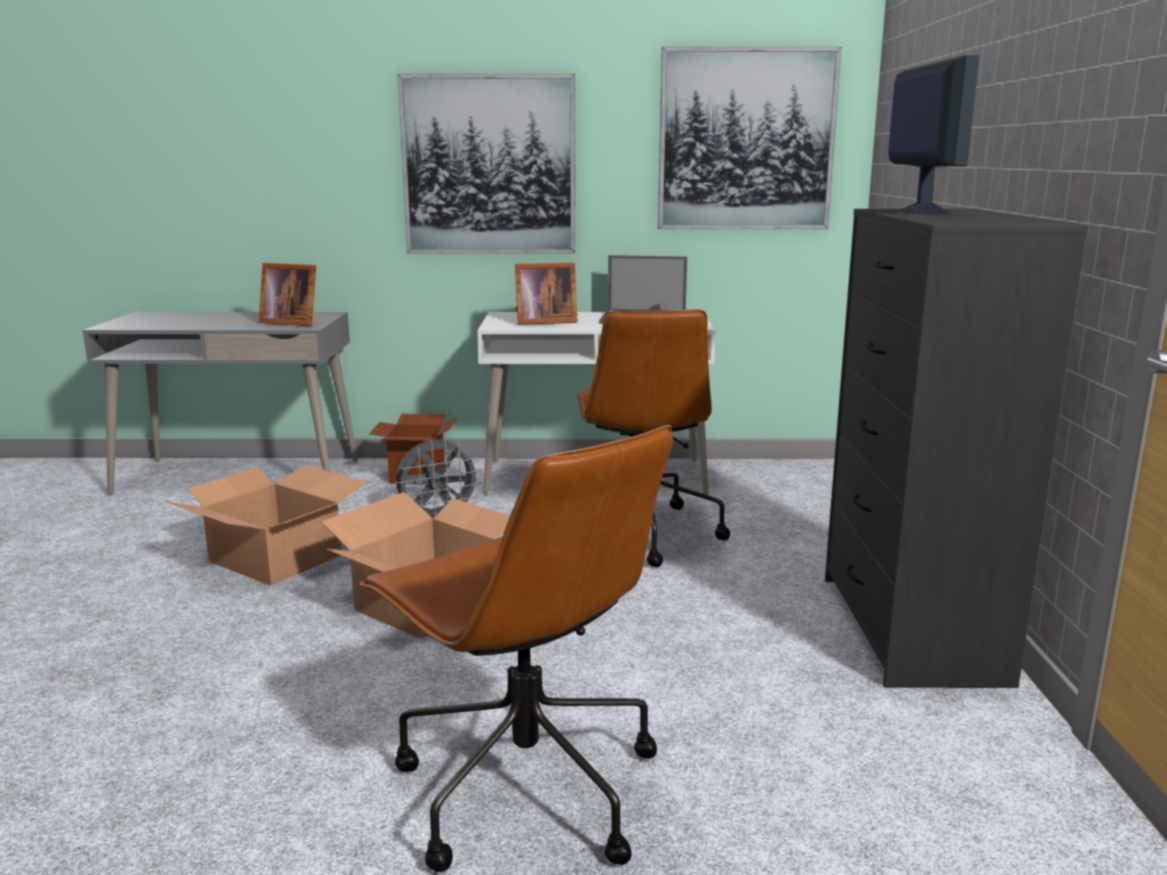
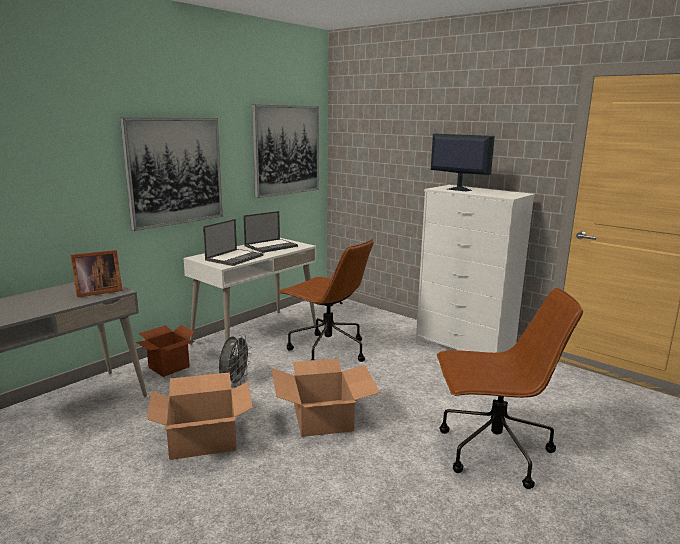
camera: 50 degrees left, 0 degrees up
(543, 322) = (234, 257): picture frame -> laptop
(911, 629) = (465, 347): black dresser -> white dresser

